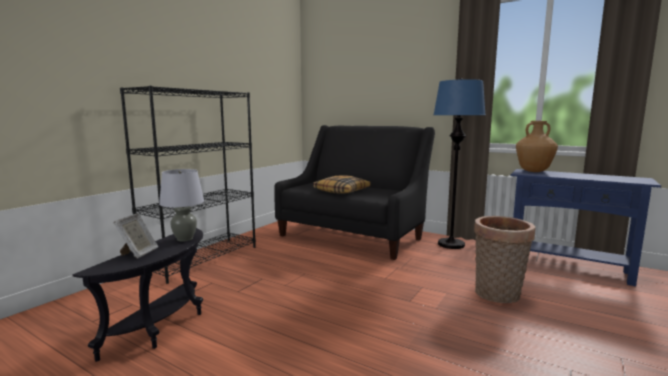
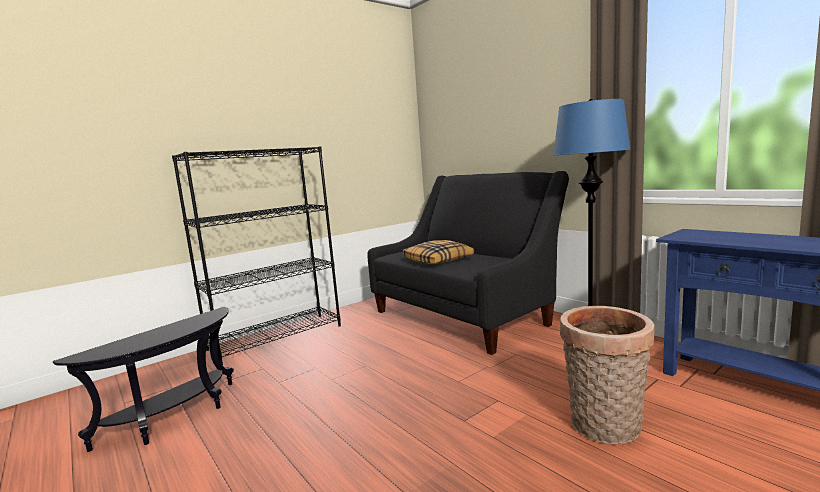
camera: 20 degrees right, 0 degrees up
(138, 253) = (135, 339): picture frame -> none
(185, 239) = (198, 322): grey table lamp -> none
(534, 171) = (705, 233): brown vase -> none

